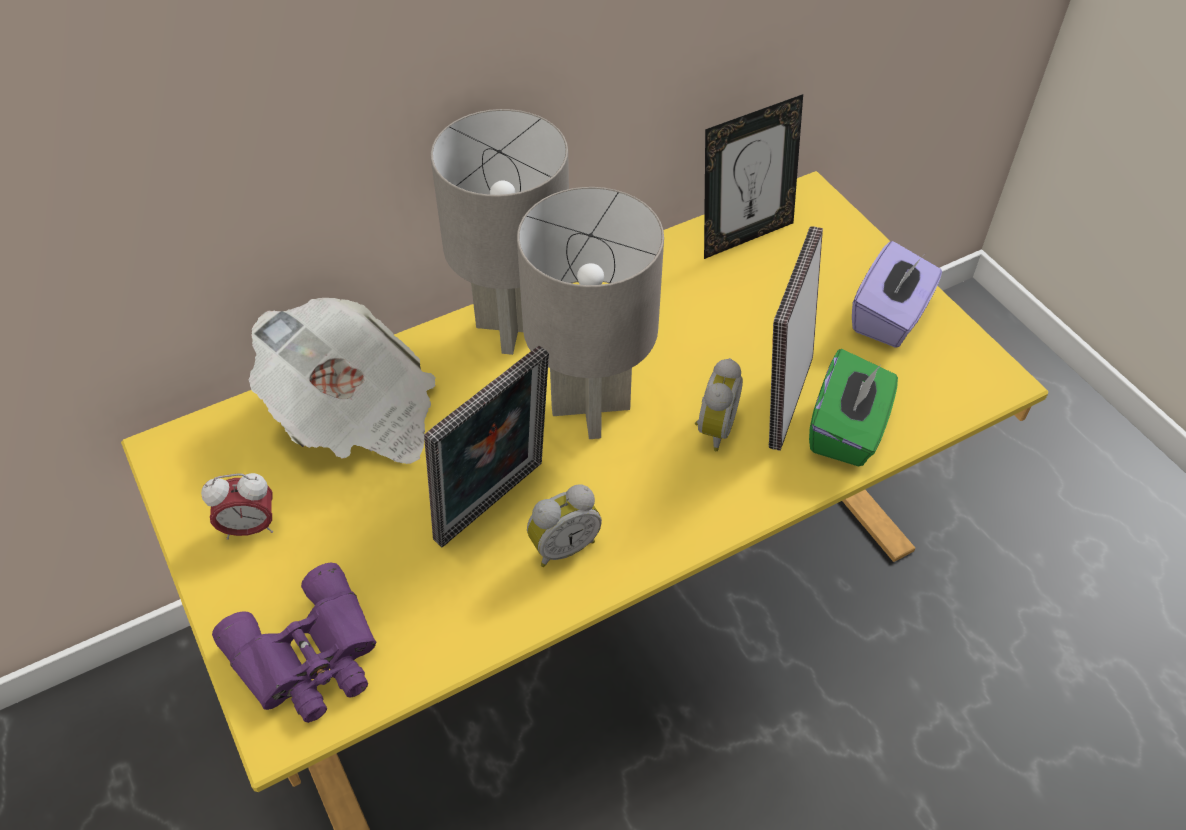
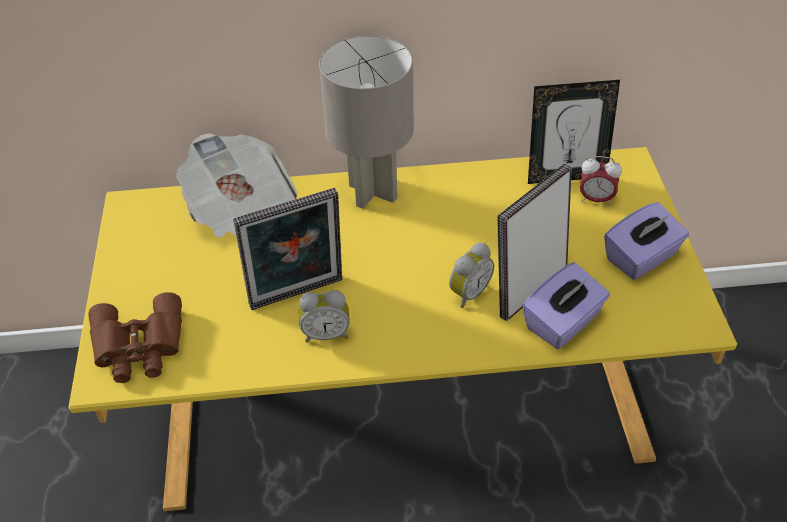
camera: 25 degrees right, 5 degrees down
(250, 527) = (148, 262): alarm clock -> alarm clock (596, 199)
(310, 658) = (139, 347): purple binoculars -> brown binoculars
(589, 409) = (392, 256): grey table lamp -> none
(847, 430) = (563, 323): green tissue box -> purple tissue box

